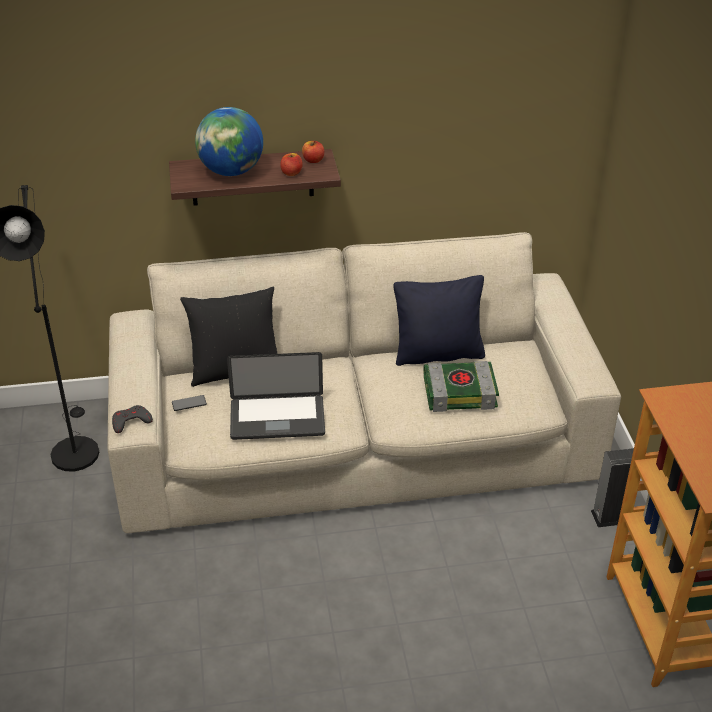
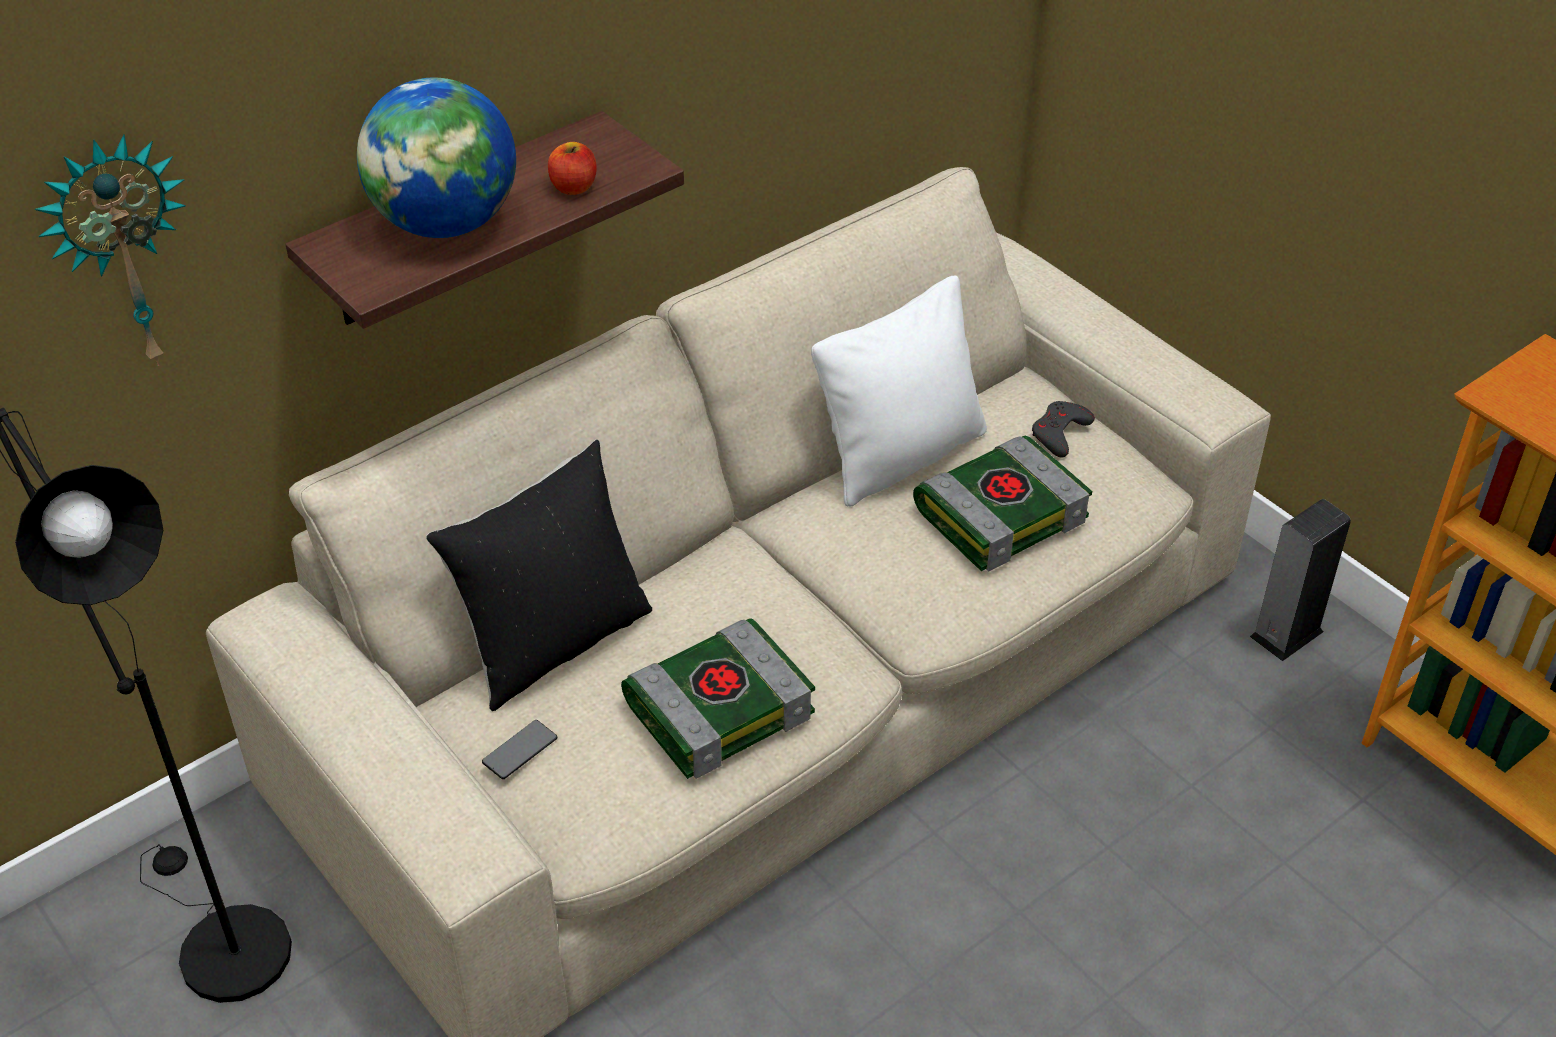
camera: 30 degrees left, 5 degrees up
(96, 142) = (122, 252): none -> wall clock
(131, 421) = (457, 845): grey game controller -> grey game controller (1059, 433)
(277, 419) = (720, 707): laptop -> book
(313, 160) = (591, 146): apple -> none
(438, 354) = (900, 456): black pillow -> white pillow

